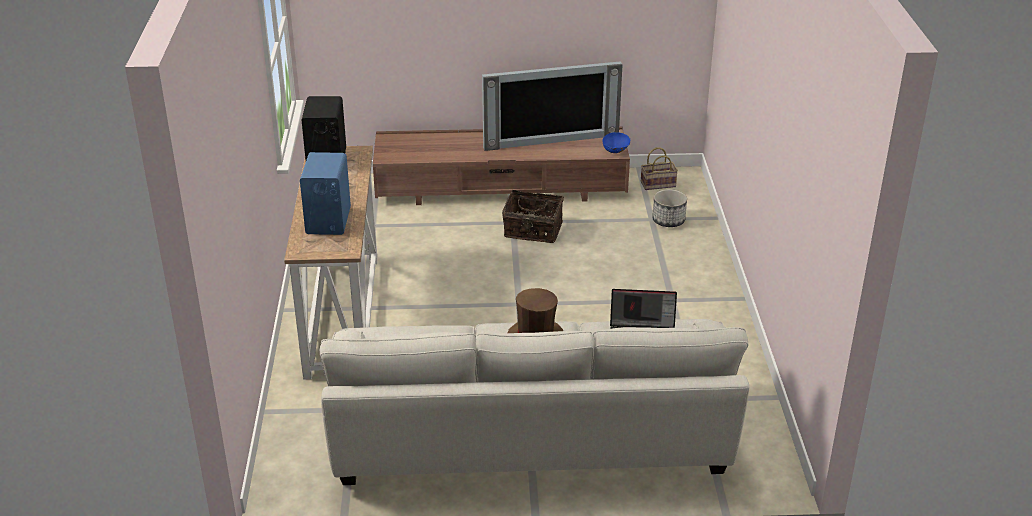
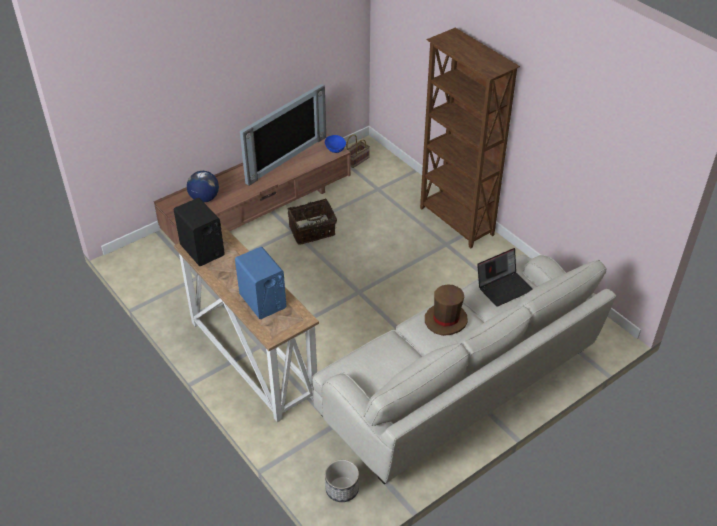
camera: 35 degrees left, 10 degrees up
(427, 146) = (204, 198): none -> globe
(668, 221) = (389, 185): planter -> planter (342, 489)
(709, 284) = (456, 222): none -> brown bookcase

